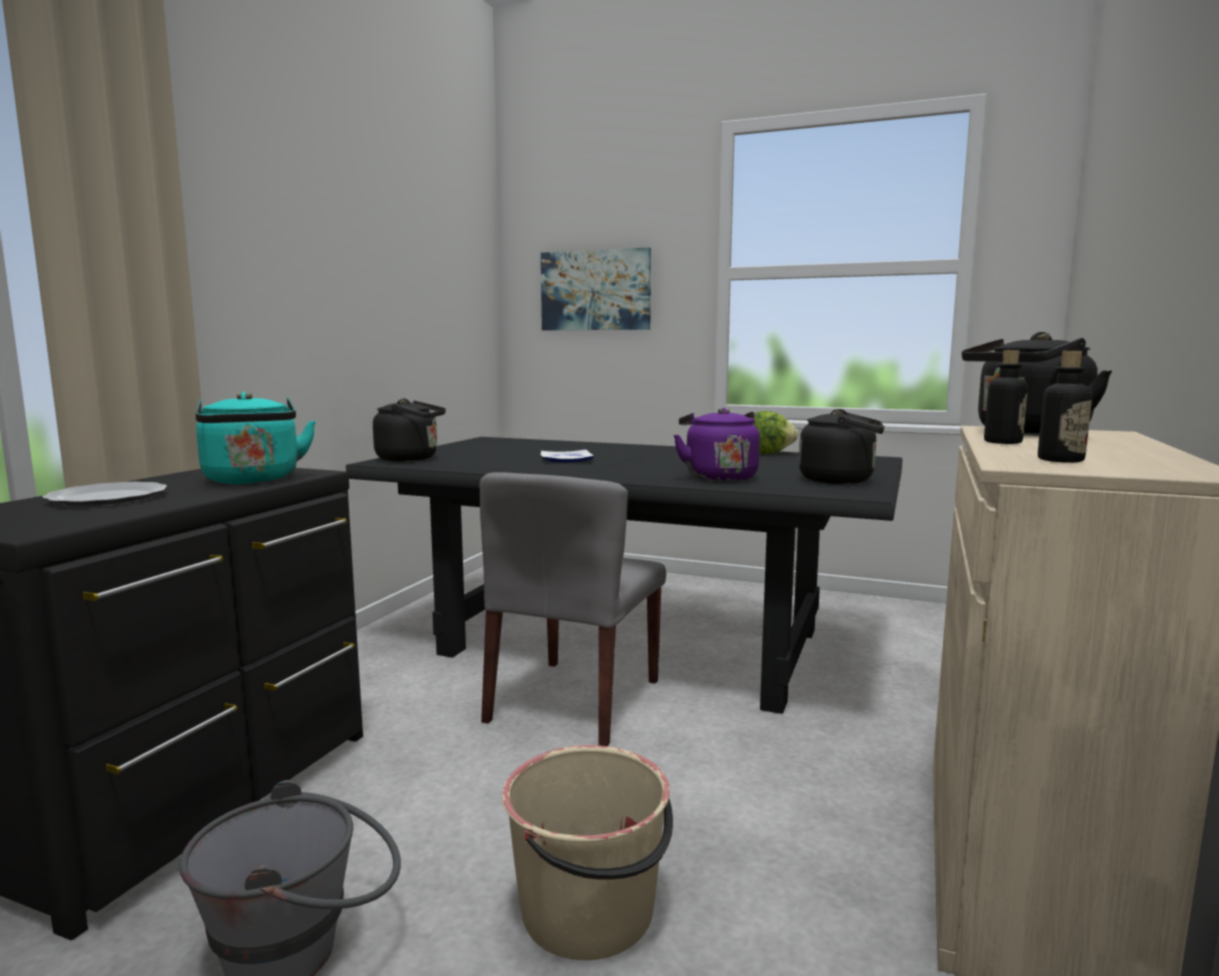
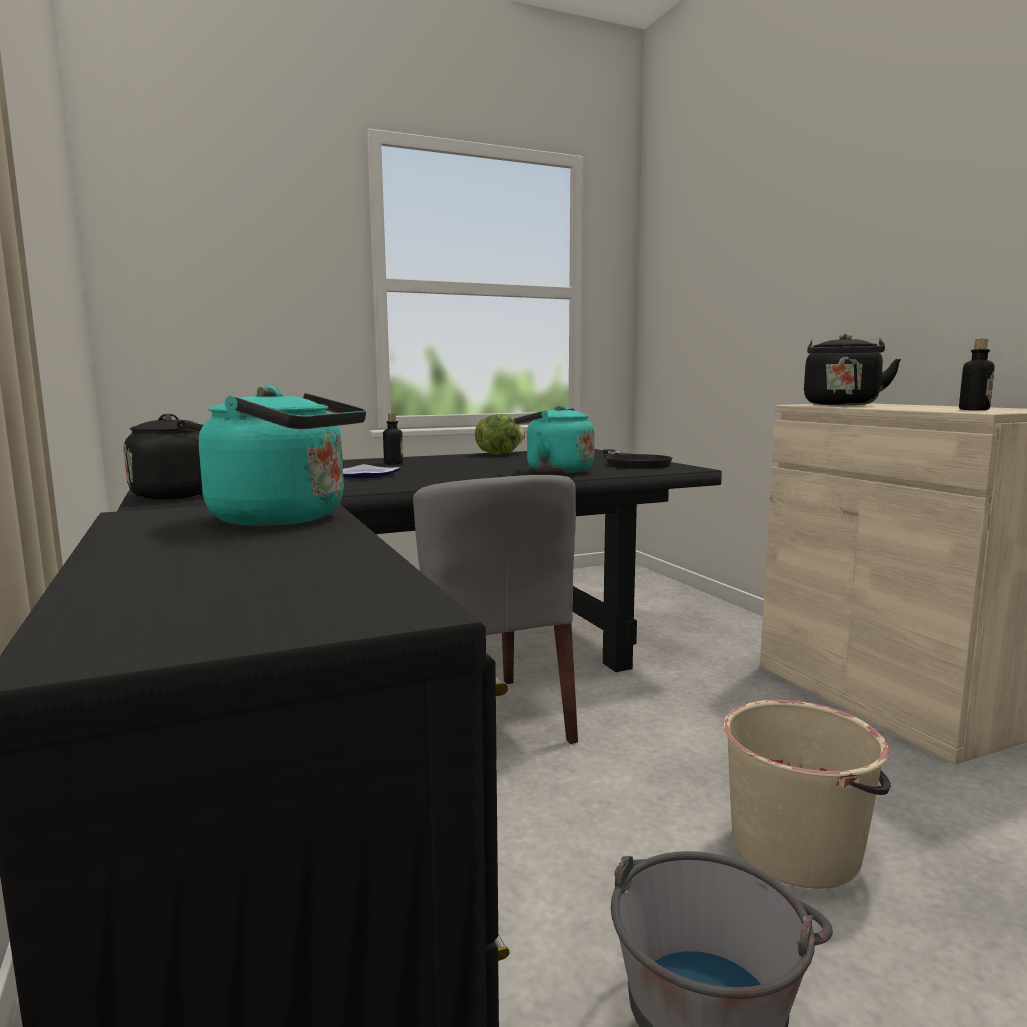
camera: 45 degrees left, 0 degrees up
(106, 498) = (210, 566): plate -> none
(596, 290) = (231, 292): picture -> none
(718, 477) = (555, 471): purple kettle -> turquoise kettle
(841, 480) = (634, 463): black kettle -> black frying pan
(1002, 442) = (878, 407): bottle -> bottle (393, 463)

